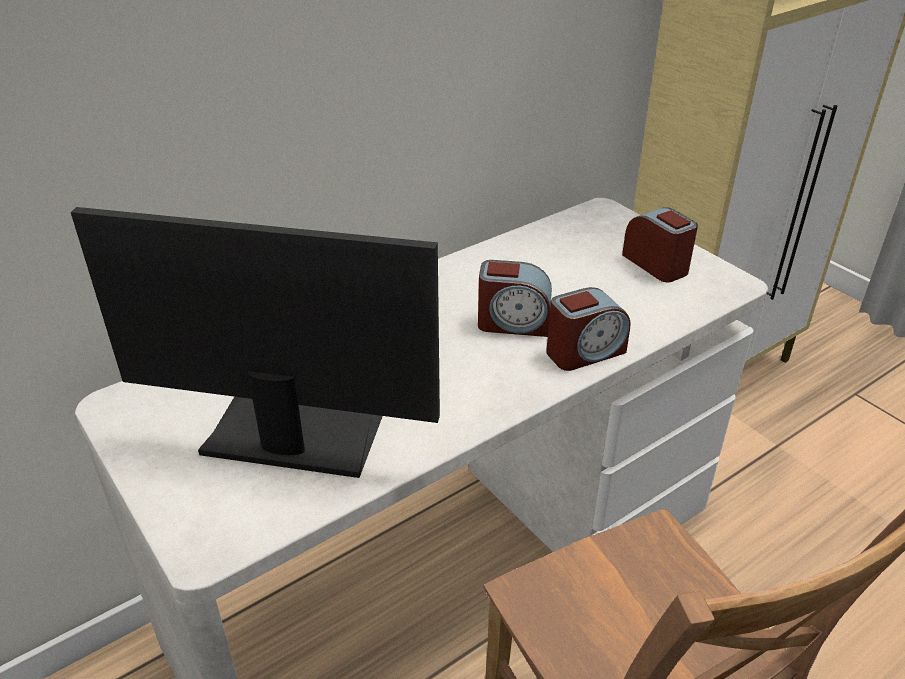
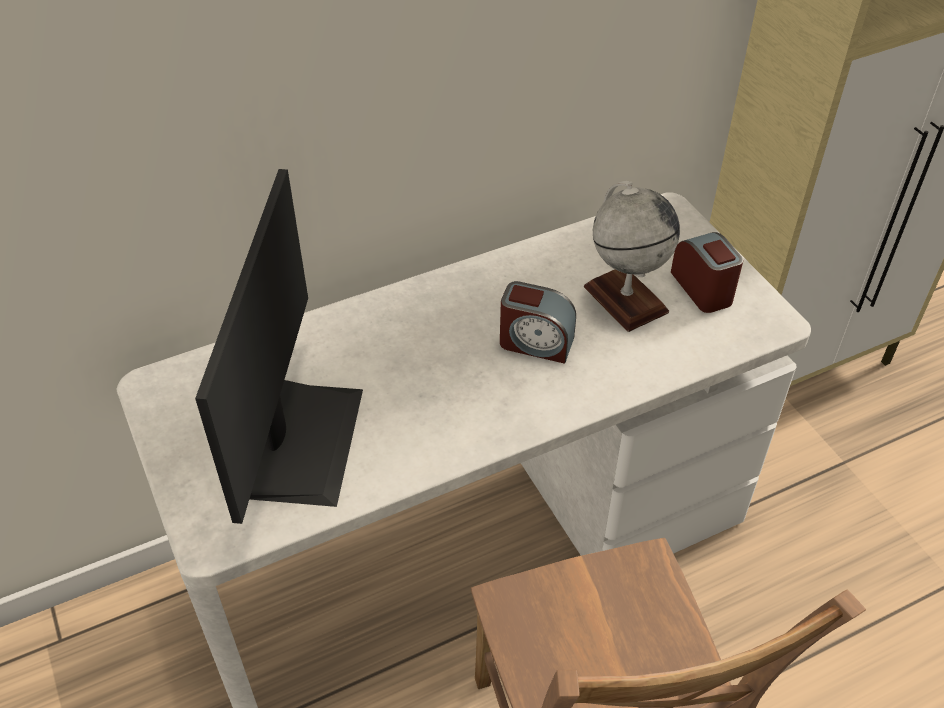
camera: 10 degrees right, 10 degrees up
(291, 435) = (301, 440): monitor -> monitor turned 75 degrees clockwise
(584, 352) = (596, 386): alarm clock -> none
(587, 279) = (625, 299): none -> globe

